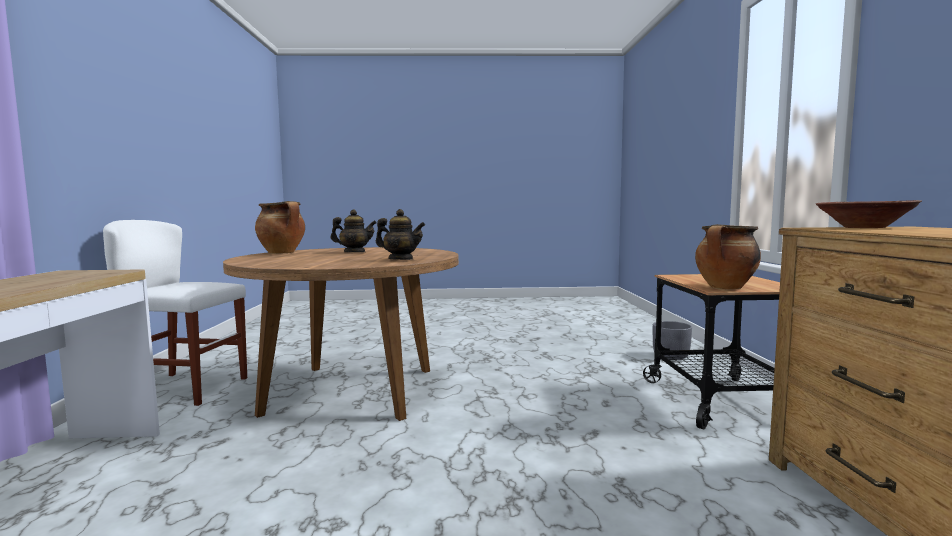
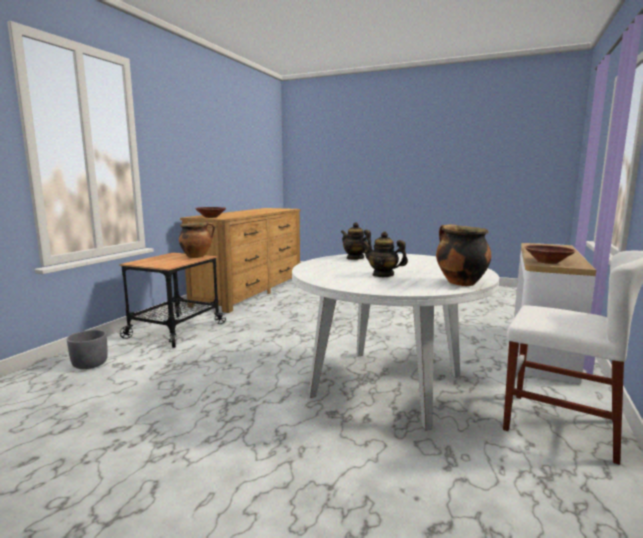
camera: 155 degrees left, 5 degrees up
(92, 273) = (547, 262): none -> brown bowl
(352, 390) = (387, 385): brown dining table -> white dining table

